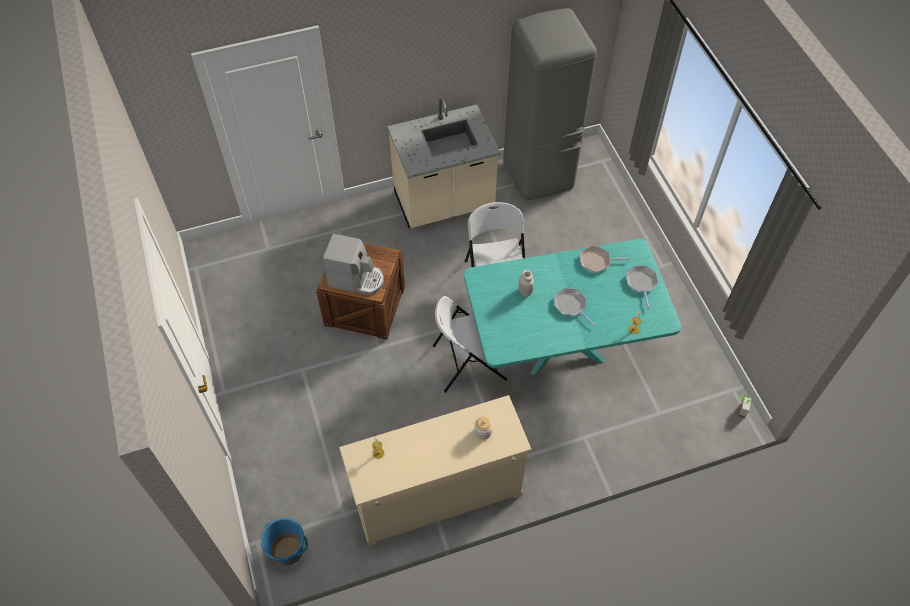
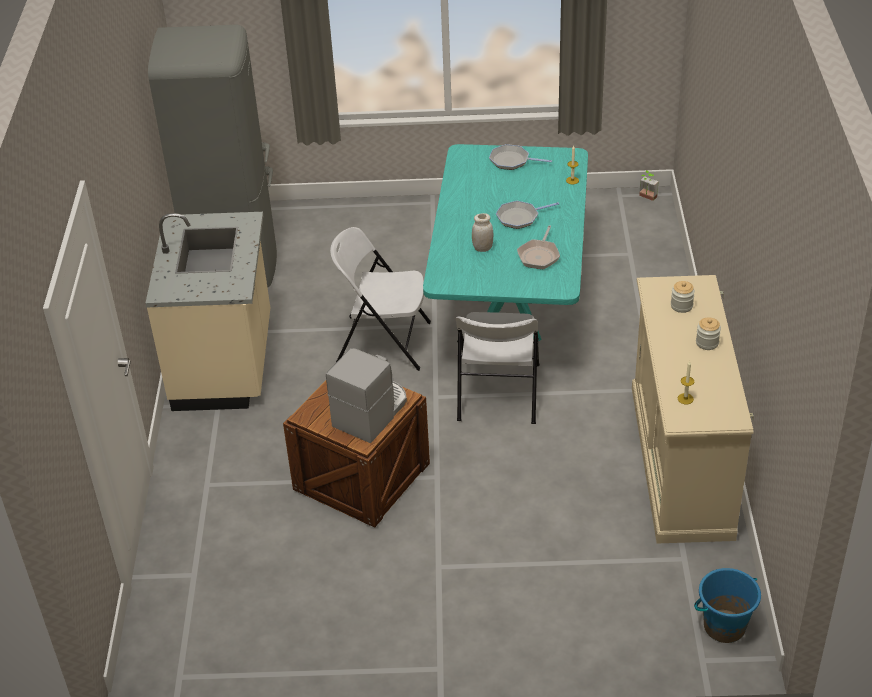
camera: 70 degrees left, 15 degrees down
(445, 457) = (707, 343): none -> jar
(597, 261) = (465, 185): frying pan -> frying pan (539, 255)

